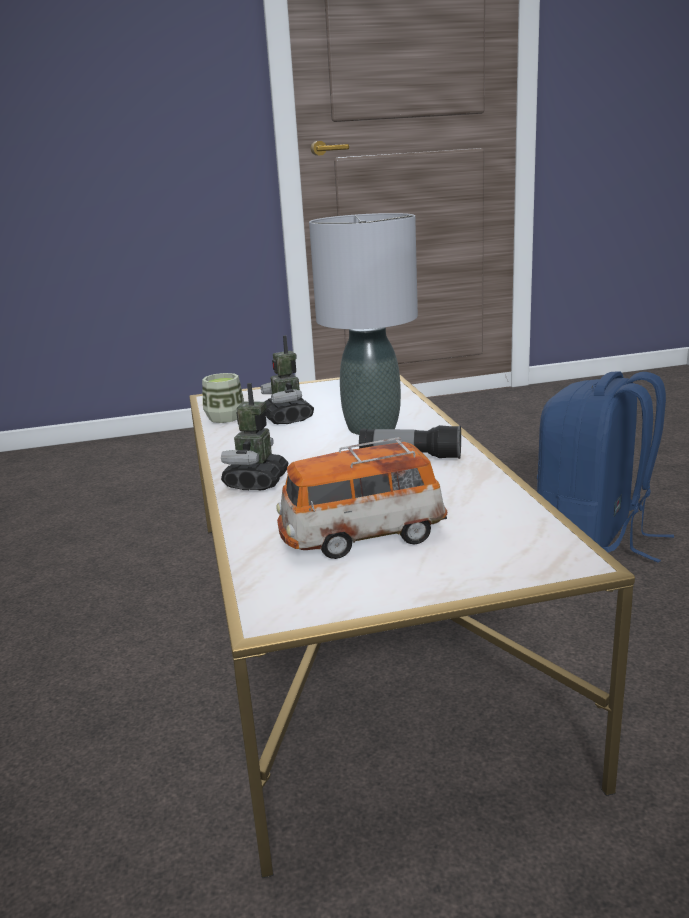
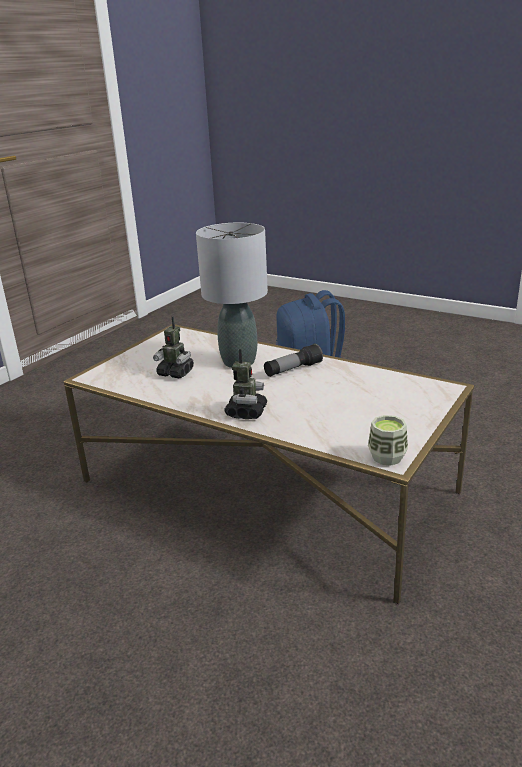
camera: 45 degrees left, 5 degrees up
(225, 417) = (132, 386): cup -> cup (387, 457)
(256, 482) = (246, 412): toy robot -> toy robot turned 135 degrees counterclockwise
(362, 537) = (356, 414): toy car -> none

